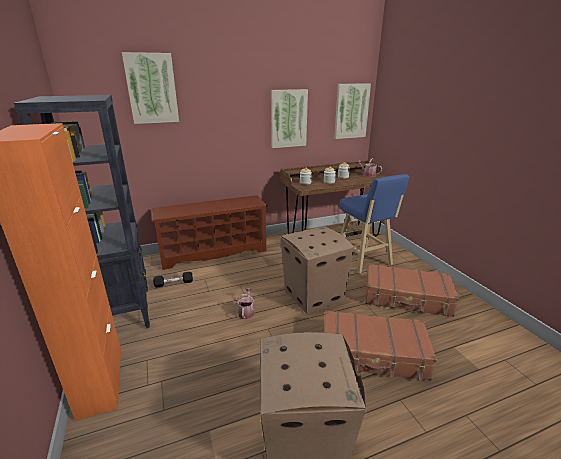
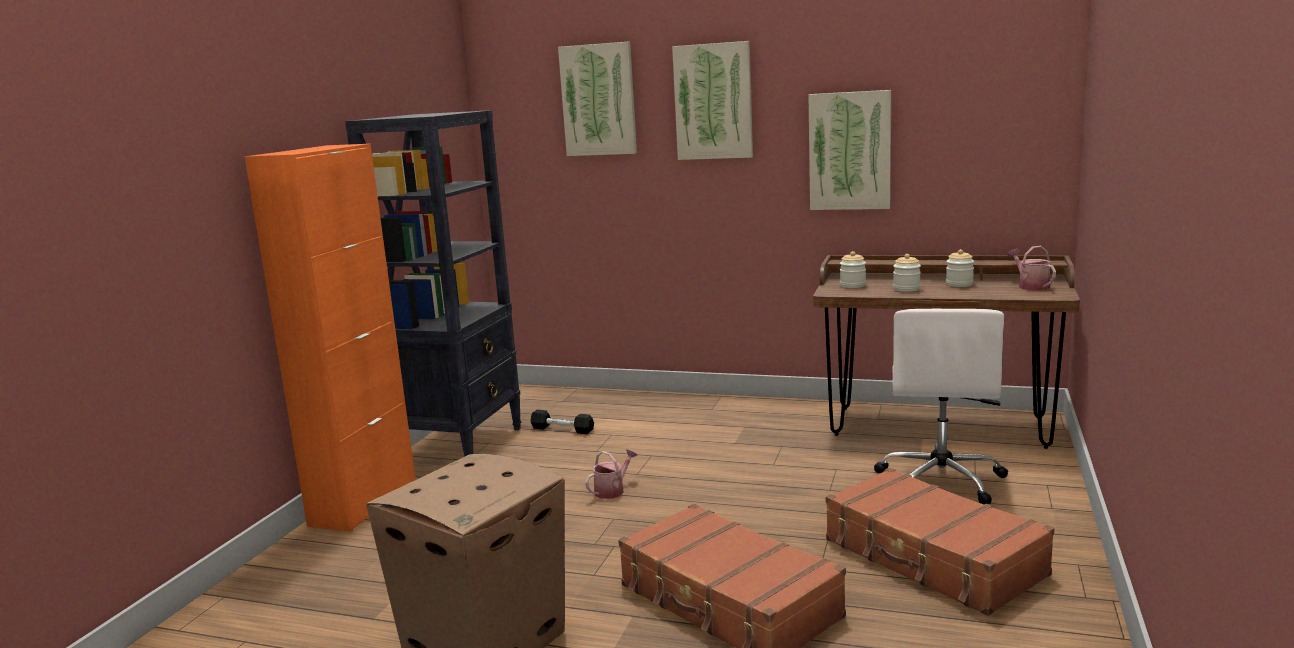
camera: 40 degrees right, 10 degrees down
(214, 252) = (672, 404): brown shoe rack -> none
(312, 296) = (746, 502): cardboard box -> none
(351, 111) = (1014, 135): picture -> picture (713, 101)
(364, 260) = (941, 480): blue stool -> white office chair

